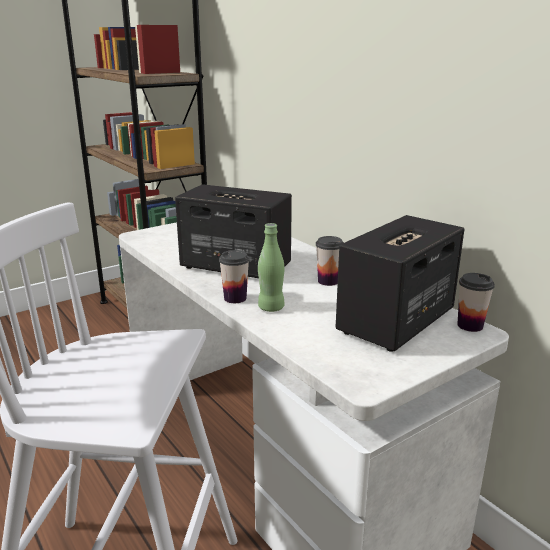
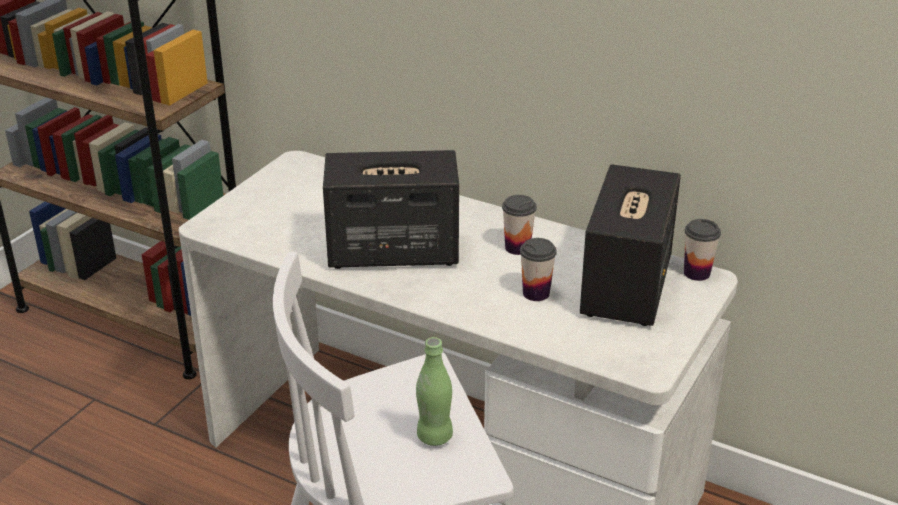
camera: 25 degrees left, 10 degrees up
(235, 298) = (437, 300): cup -> cup (536, 293)
(271, 307) = (488, 302): green bottle -> green bottle (434, 436)

